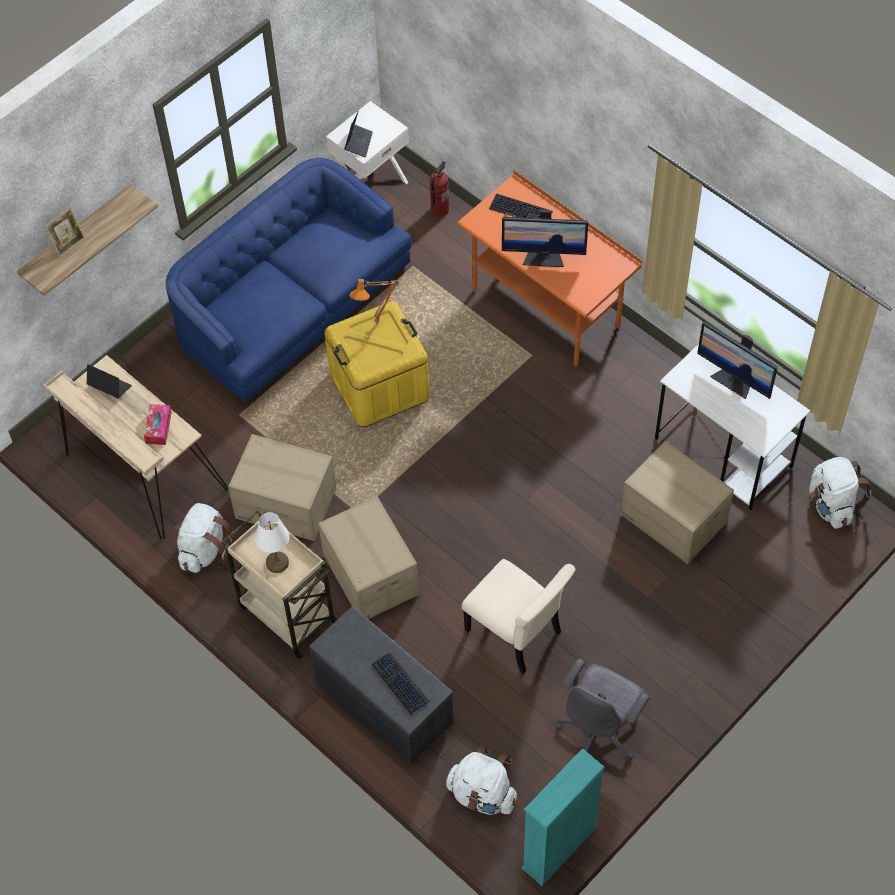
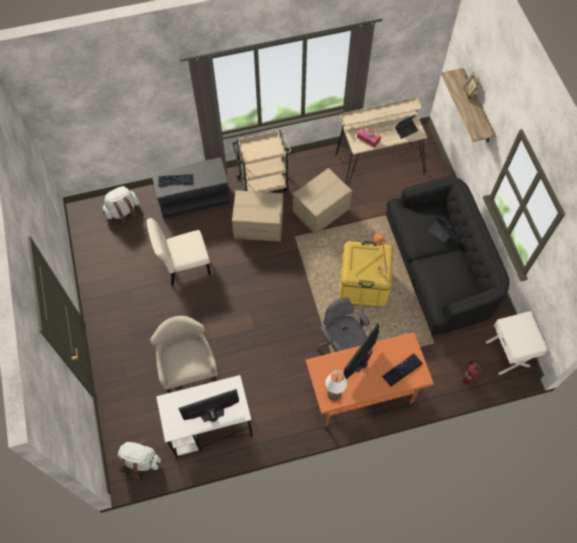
camera: 120 degrees right, 5 degrees up
(205, 550) = (318, 168): white backpack -> none
(277, 563) = (258, 147): white table lamp -> white table lamp (334, 393)
(291, 309) = (438, 269): blue sofa -> black sofa
(358, 143) = (515, 325): laptop -> laptop (440, 232)
(559, 848) = (78, 226): turquoise bookcase -> none
(600, 731) = (113, 272): grey office chair -> grey office chair (340, 345)
(673, 519) = (191, 374): cardboard box -> beige stool

